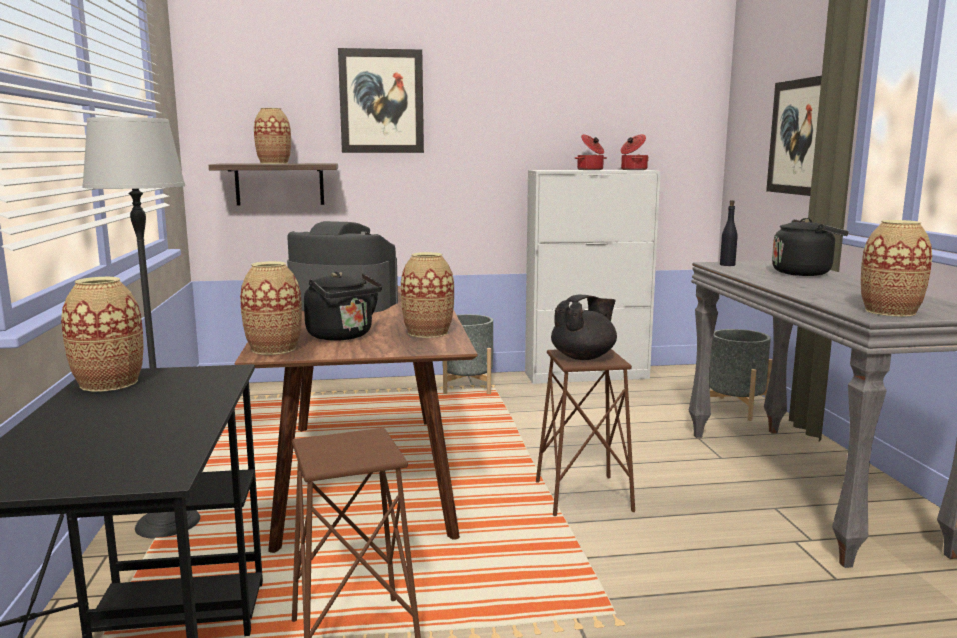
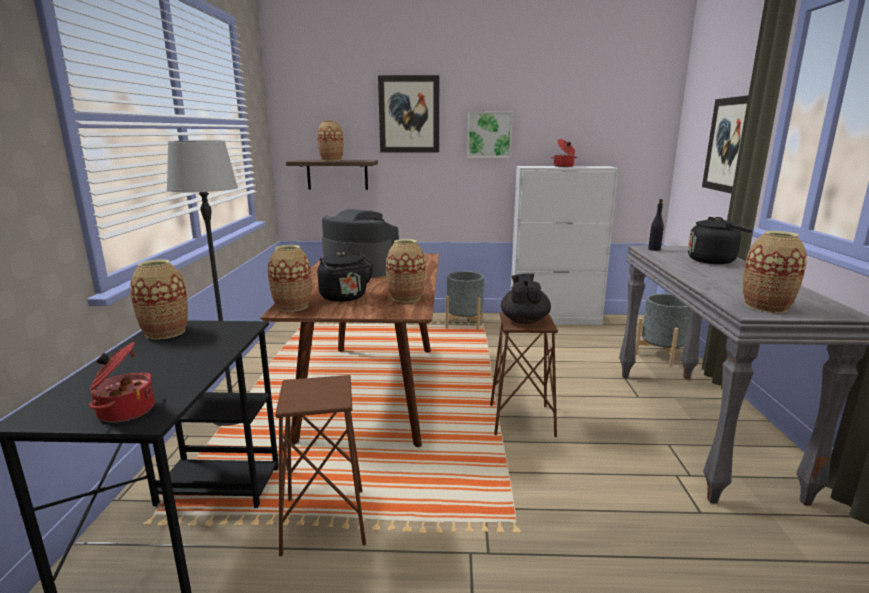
camera: 10 degrees right, 5 degrees up
(490, 129) = (489, 135): none -> picture
(584, 357) = (524, 320): black teapot -> black teapot turned 60 degrees counterclockwise
(633, 169) = (597, 167): cooking pot -> cooking pot (125, 410)

